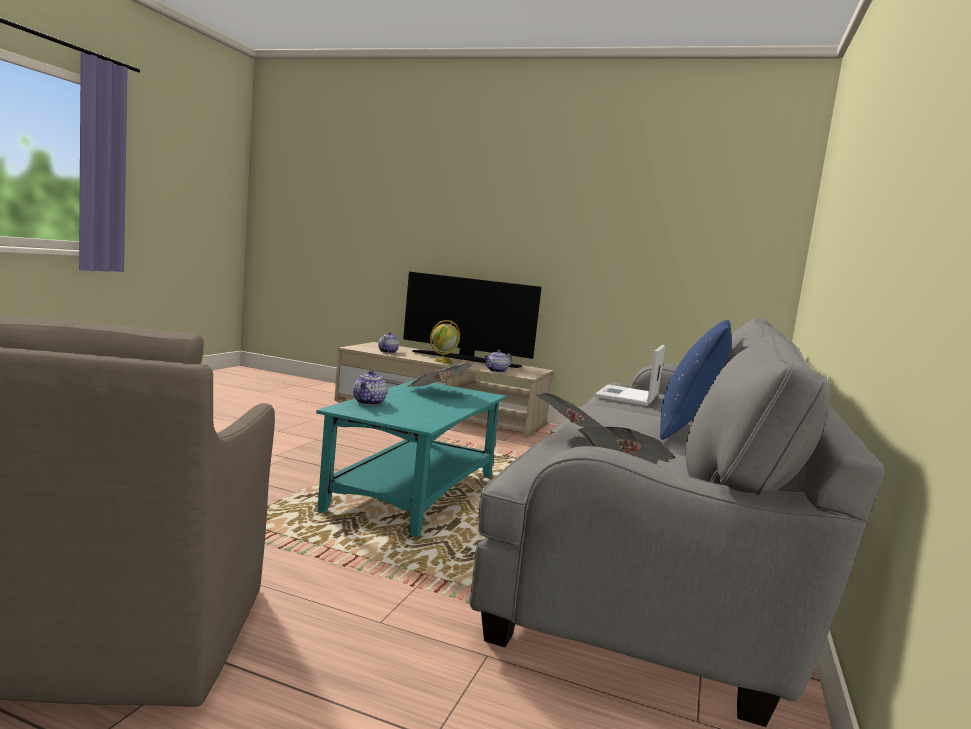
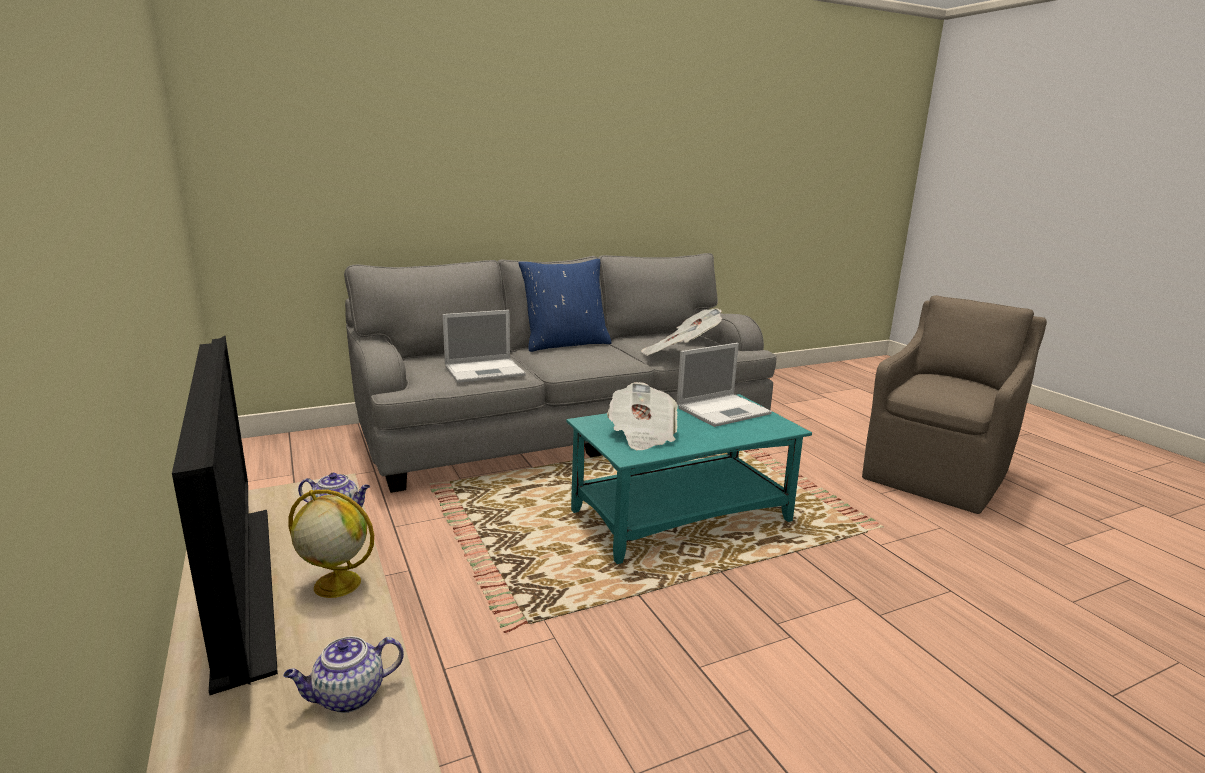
camera: 135 degrees left, 10 degrees up
(369, 403) = (749, 431): teapot -> none
(415, 415) = (724, 410): none -> laptop

